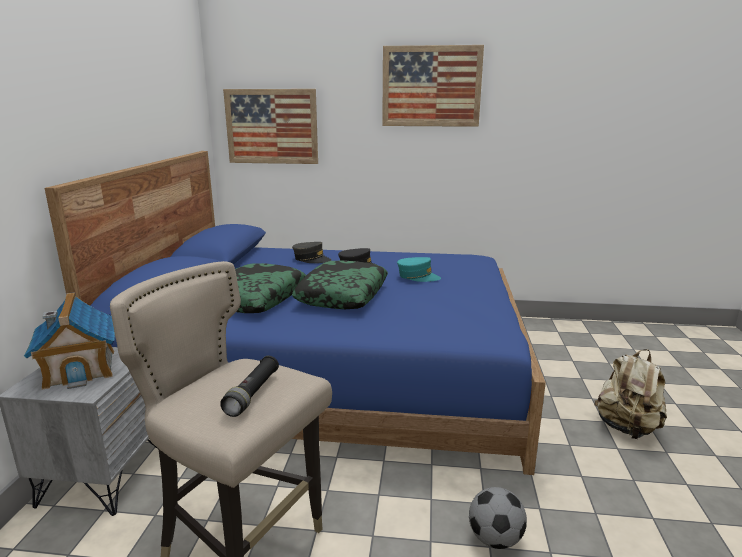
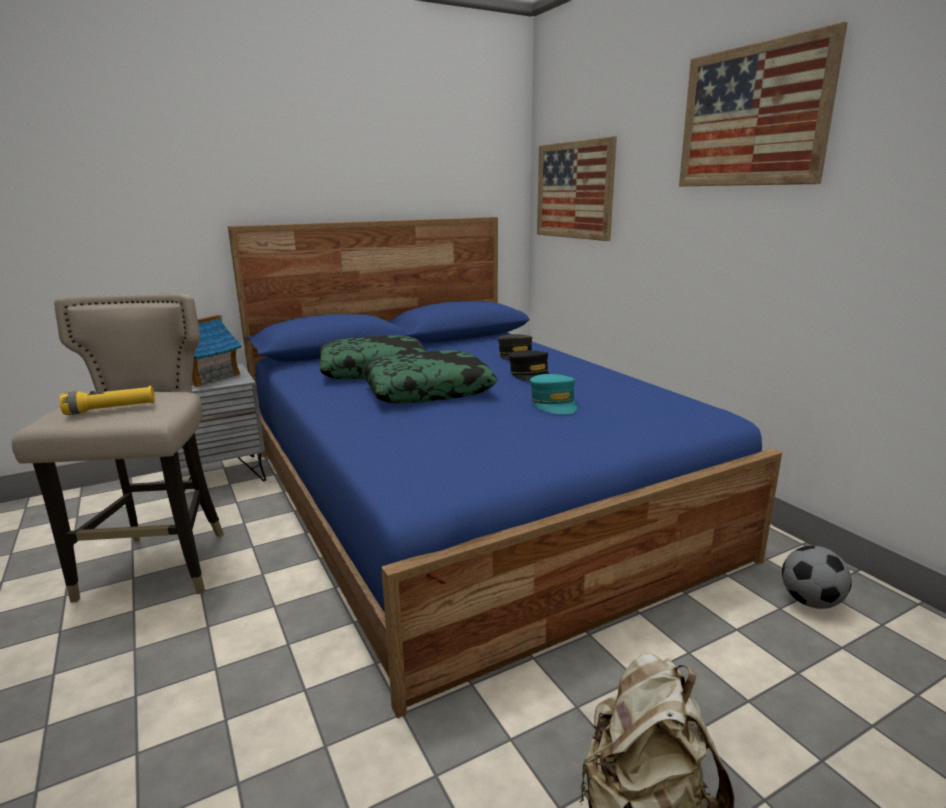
camera: 55 degrees right, 0 degrees up
(253, 394) = (111, 409): black flashlight -> yellow flashlight
(495, 539) = (241, 720): football -> football (810, 601)

